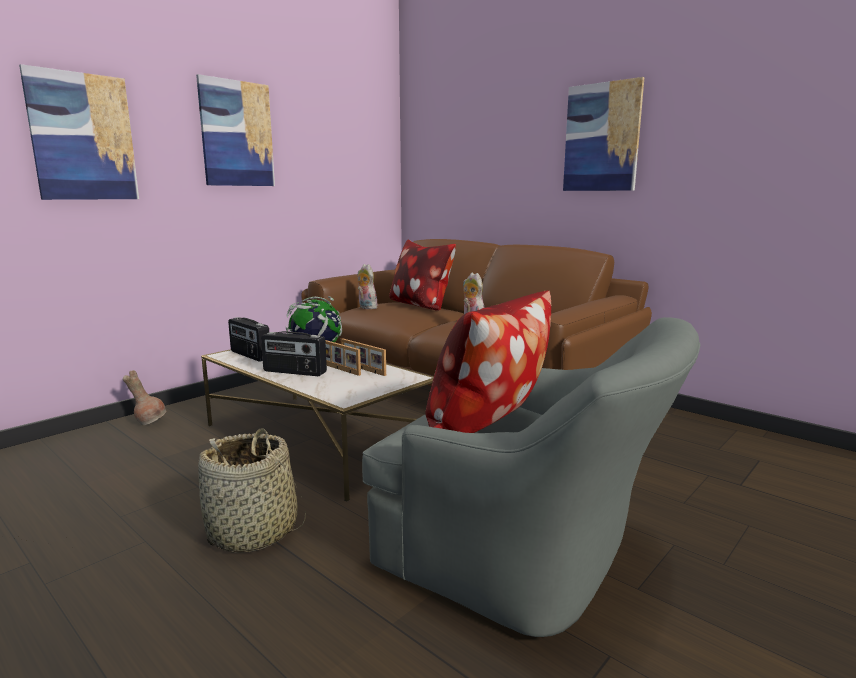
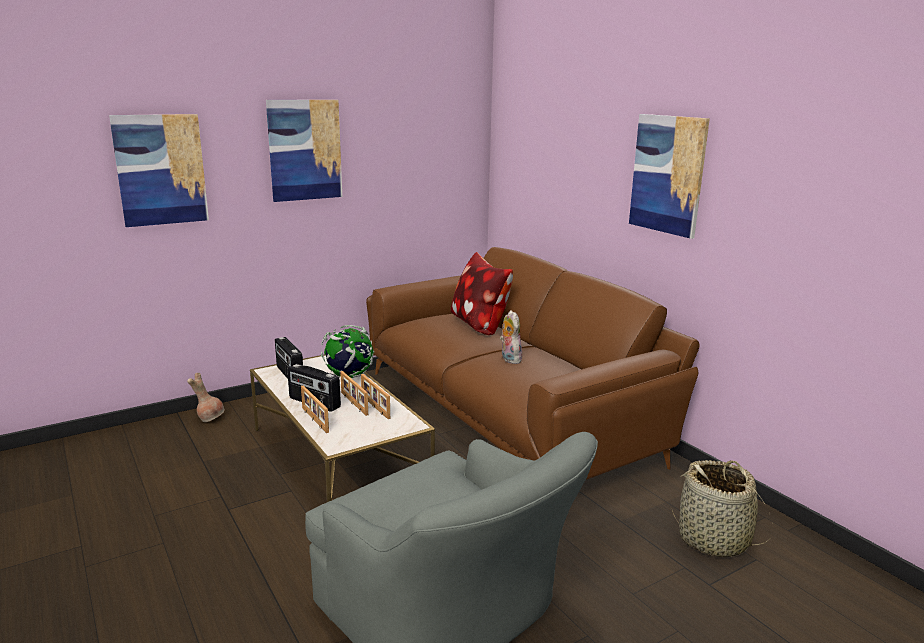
camera: 15 degrees right, 5 degrees up
(253, 532) = (243, 550): basket -> basket (714, 539)
(305, 384) = (314, 420): none -> picture frame
(366, 307) = (424, 322): plush toy -> none
(489, 420) = (423, 498): pillow -> none

